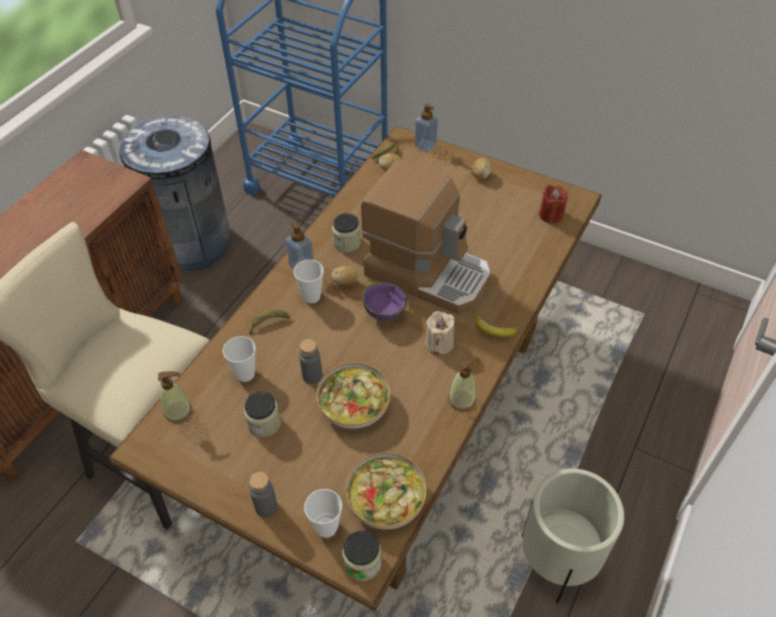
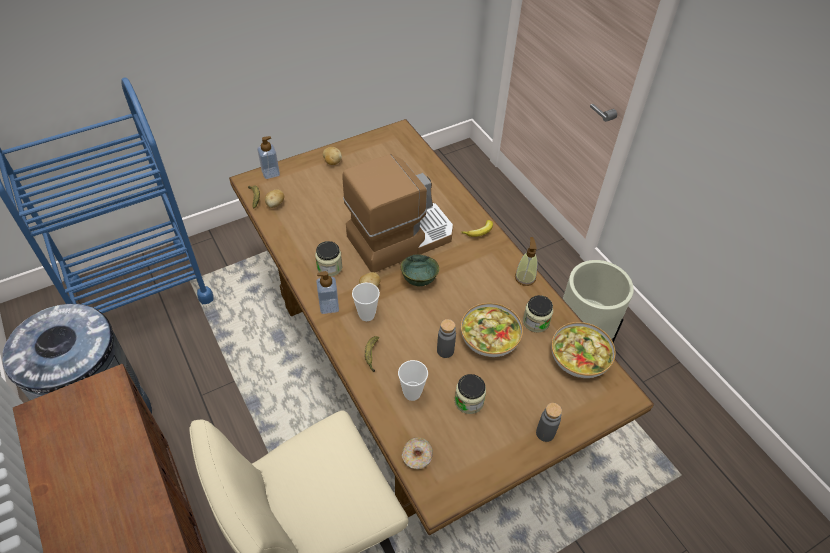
camera: 60 degrees left, 0 degrees up
(178, 411) = (417, 456): soap dispenser -> donut
(326, 527) = (582, 403): cup -> none
(362, 563) = (621, 395): jar -> jar (535, 322)
(383, 313) = (418, 280): purple bowl -> green bowl
(439, 343) = (469, 264): beige candle -> none
(551, 215) = (403, 150): red candle -> none

